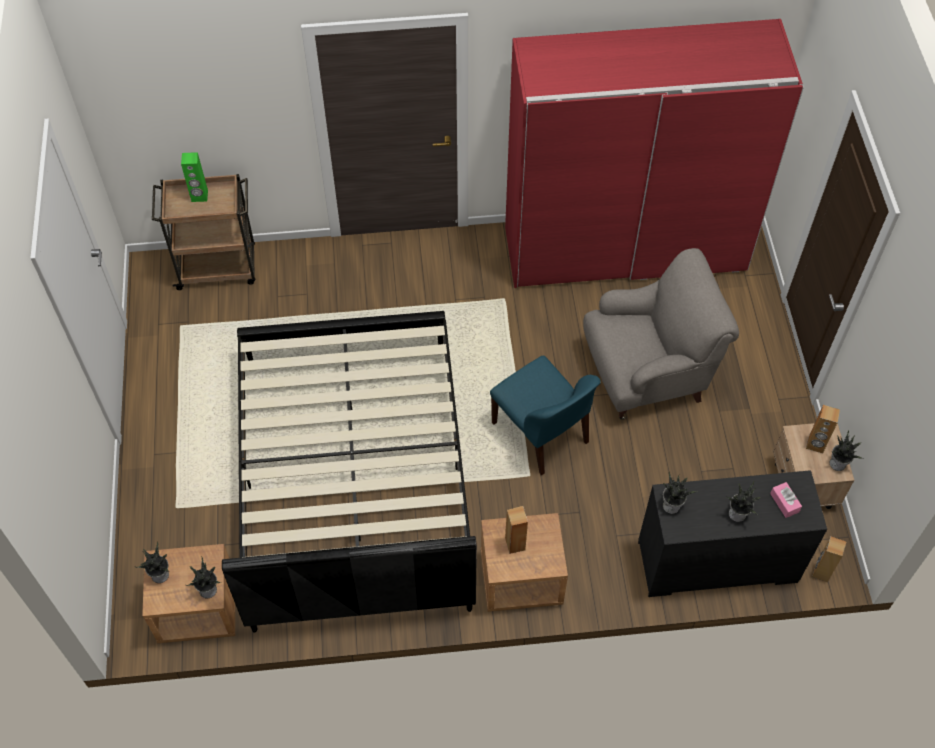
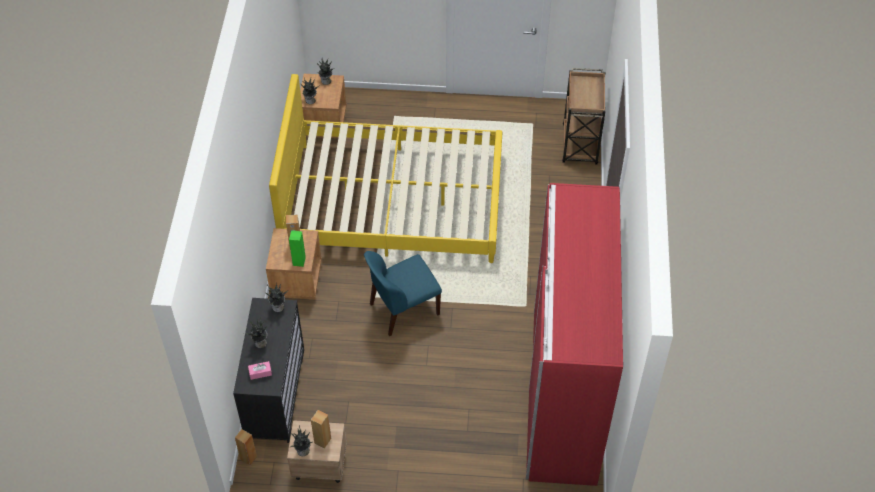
camera: 100 degrees right, 5 degrees down
(199, 196) = (590, 93): green speaker -> green speaker (299, 261)
(352, 478) = (393, 201): black bed -> yellow bed
(647, 374) = (439, 386): grey armchair -> none

